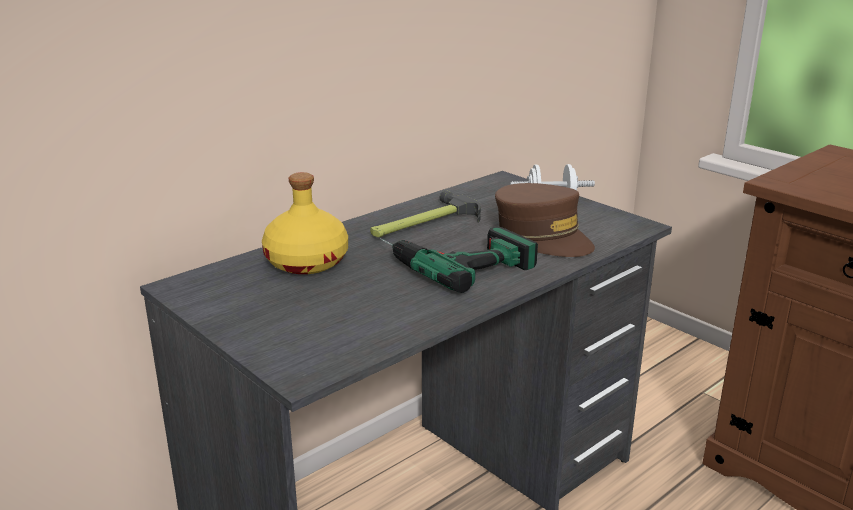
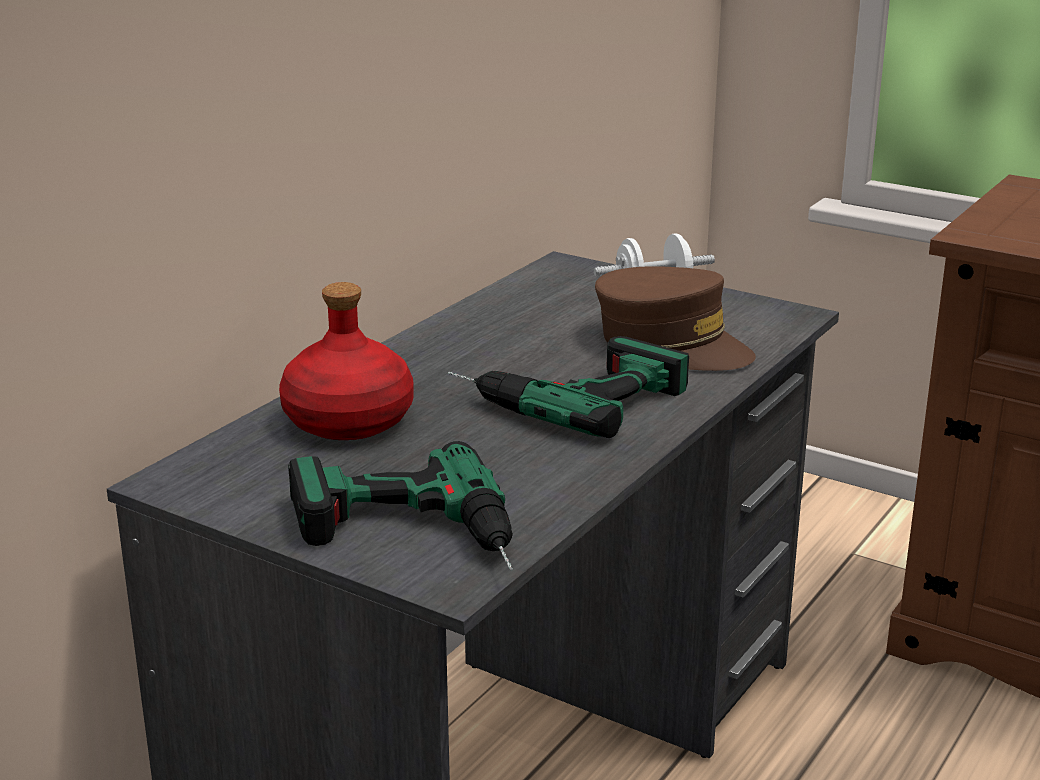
camera: 15 degrees left, 0 degrees up
(292, 342) = (408, 539): none -> power drill
(308, 262) = (350, 420): yellow bottle -> red bottle
(423, 223) = (486, 343): hammer -> none

